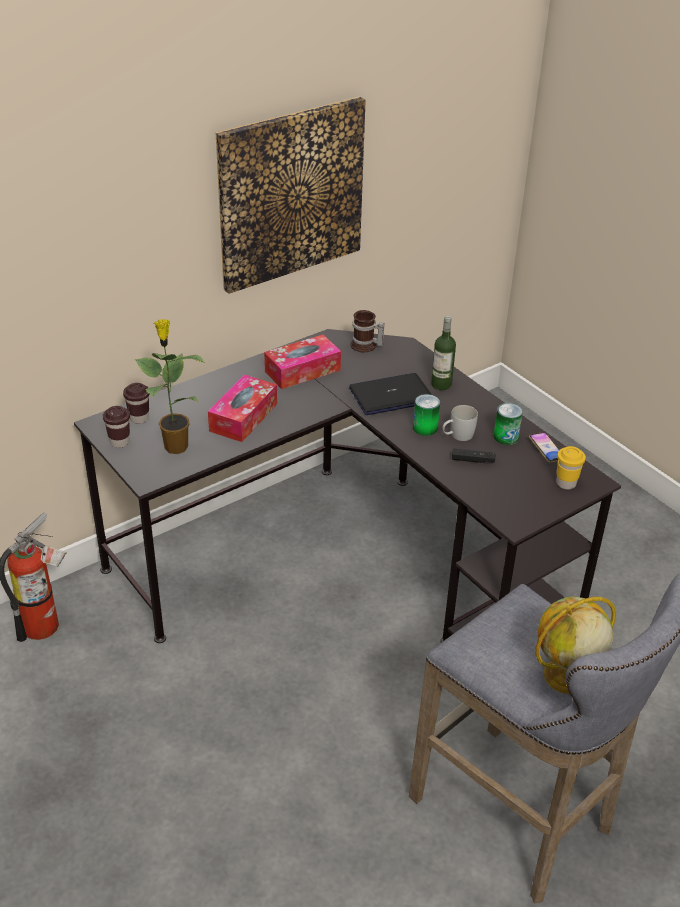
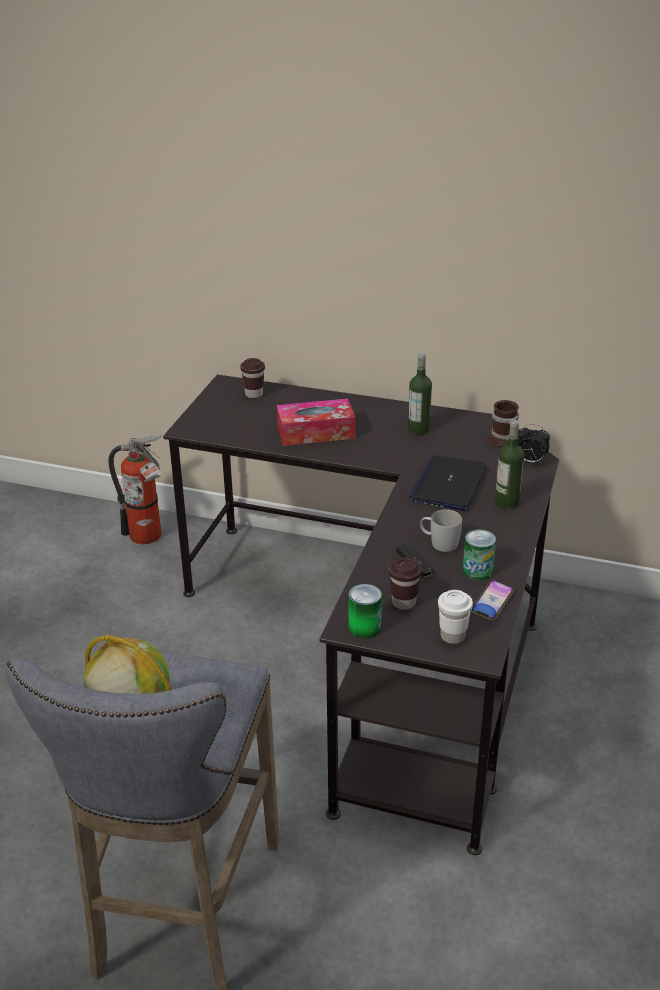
camera: 55 degrees right, 5 degrees down
(119, 442) = (215, 400): brown cup -> brown cup (404, 602)
(175, 446) = (240, 422): potted plant -> none
(290, 194) = (470, 245): picture -> none
(302, 371) = (418, 429): tissue box -> bottle
(391, 395) = (448, 484): laptop -> laptop turned 105 degrees counterclockwise
(404, 350) = (530, 462): none -> alarm clock
(425, 428) = (425, 521): can -> can (364, 628)
(566, 483) = (452, 636): yellow cup -> white cup

